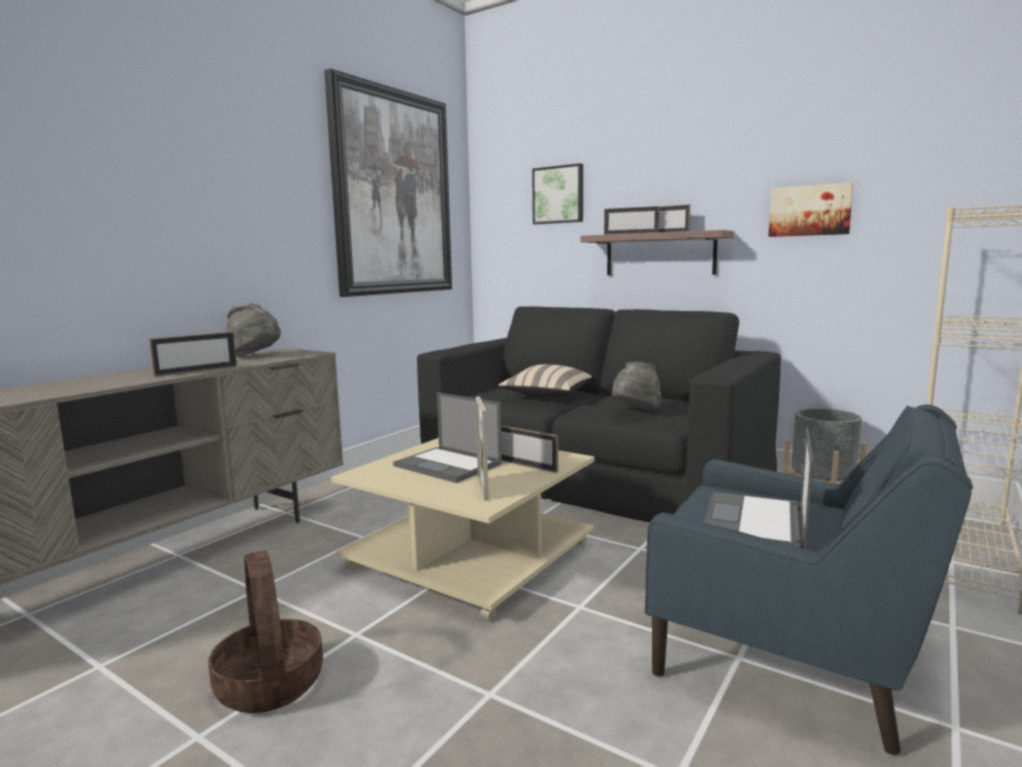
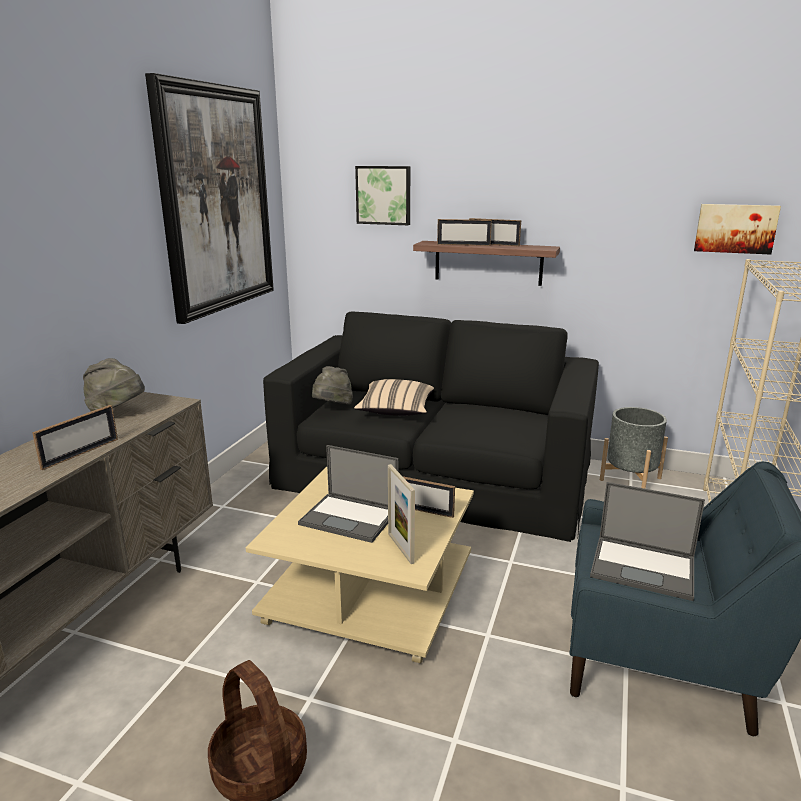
camera: 15 degrees left, 10 degrees up
(635, 412) = (490, 432): grey hat -> grey hat (332, 408)
(755, 522) = (644, 567): laptop -> laptop turned 75 degrees counterclockwise
(810, 210) = (629, 233): picture -> picture (735, 228)

